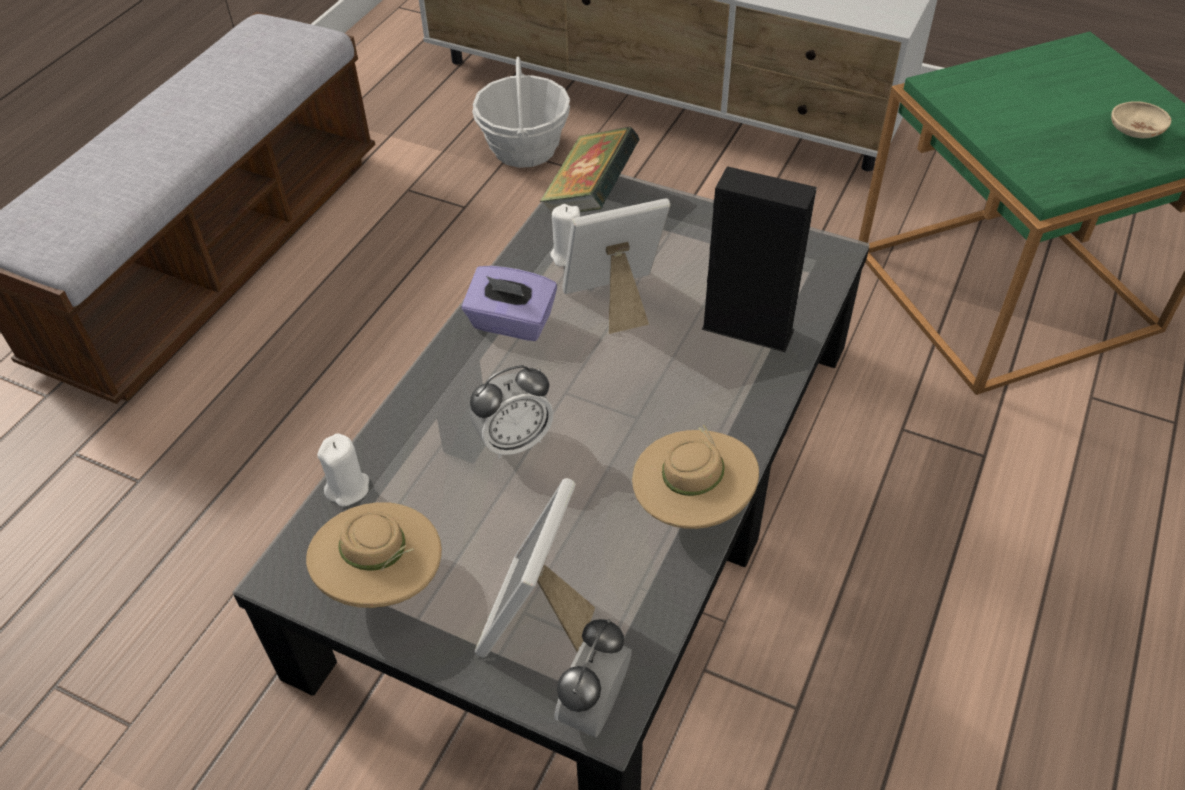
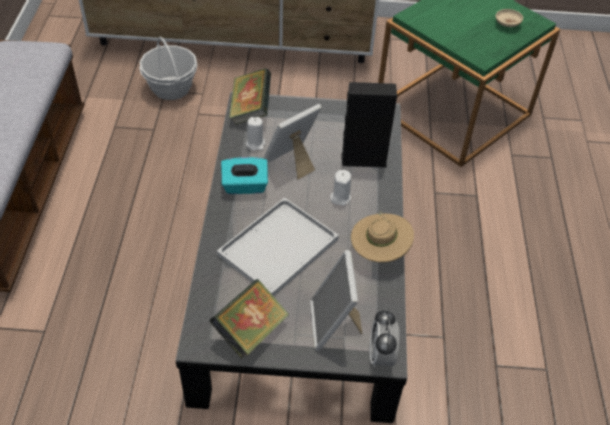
camera: 25 degrees left, 0 degrees up
(348, 488) = (207, 292): white candle -> white candle (340, 198)
(383, 580) = (250, 330): beige hat -> book
(511, 323) = (245, 186): purple tissue box -> turquoise tissue box
(514, 441) = (279, 245): alarm clock -> white tray

